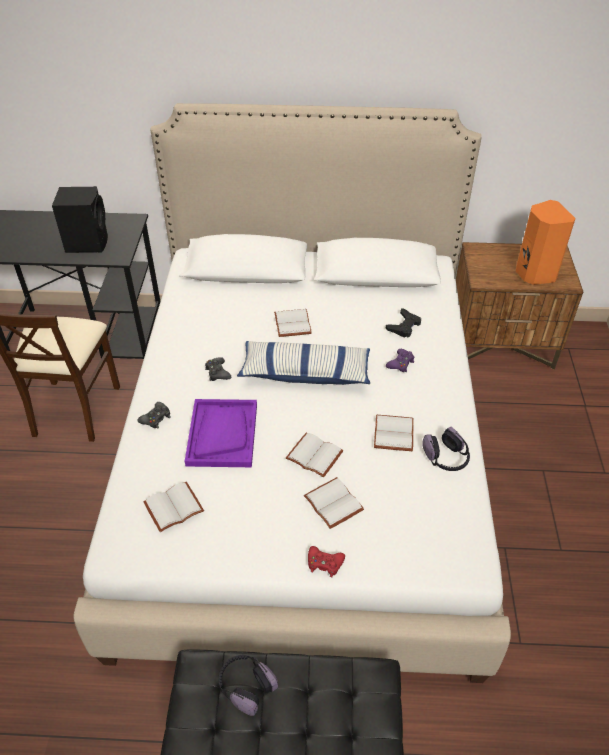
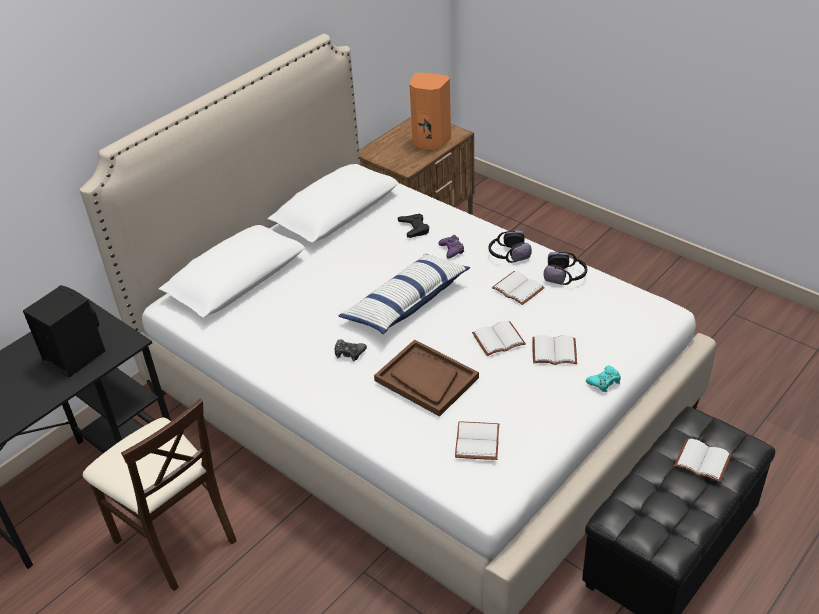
camera: 50 degrees left, 5 degrees down
(156, 418) = (362, 414): black game controller -> none
(222, 434) = (426, 379): purple tray -> brown tray
(246, 686) = (651, 494): headphones -> headphones (508, 254)
(291, 323) = (339, 284): white book -> white book (701, 462)
(324, 563) = (604, 382): red game controller -> turquoise game controller

